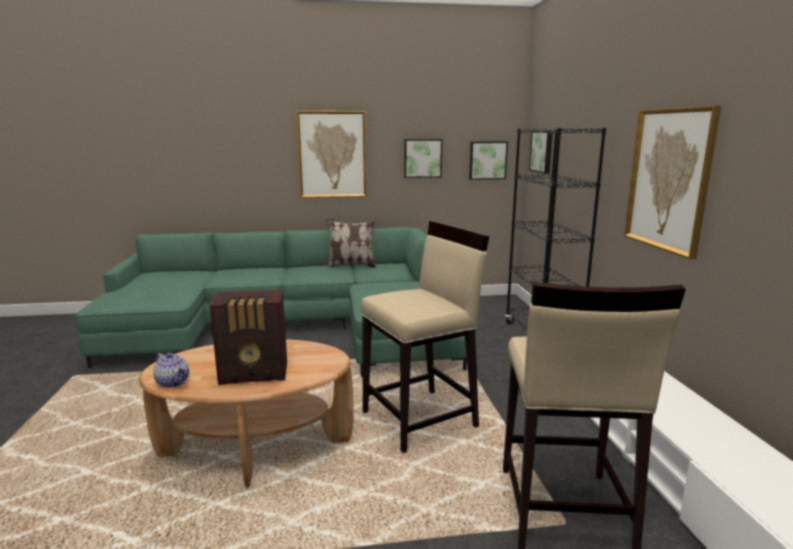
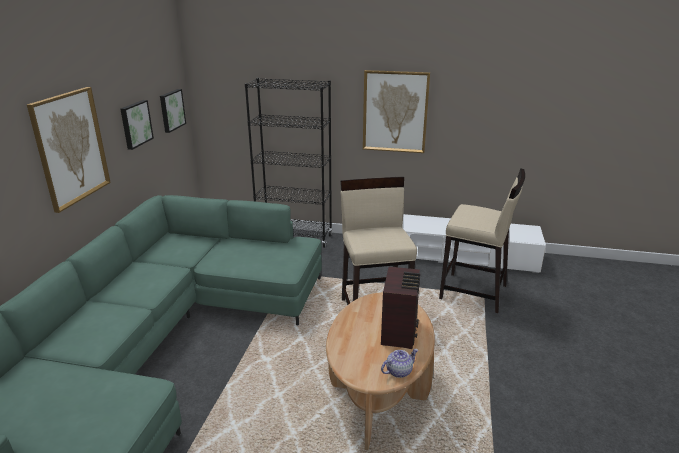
camera: 70 degrees left, 10 degrees up
(351, 266) = (141, 260): pillow -> none
(542, 151) = (225, 95): picture -> none

